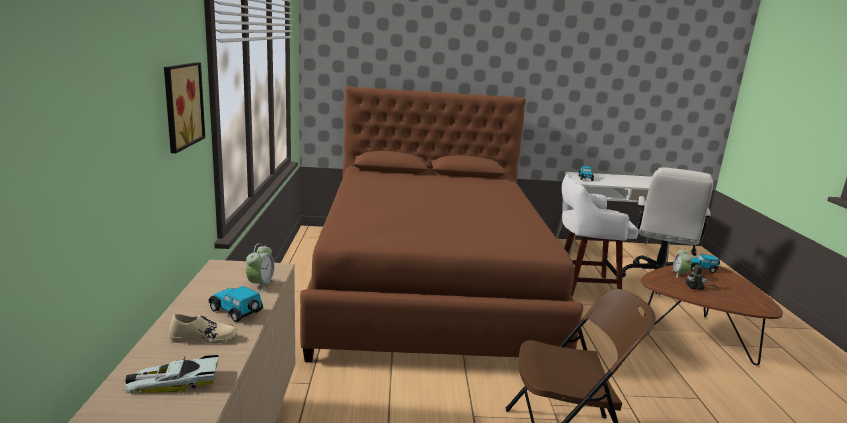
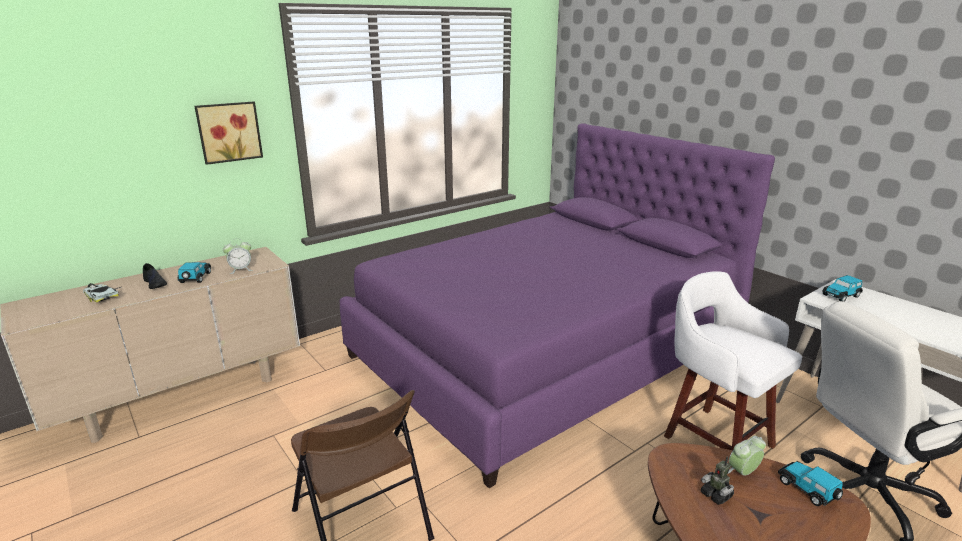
camera: 55 degrees right, 5 degrees up
(204, 337) = (155, 283): beige shoe -> black shoe
(430, 283) = (545, 351): brown bed -> purple bed

